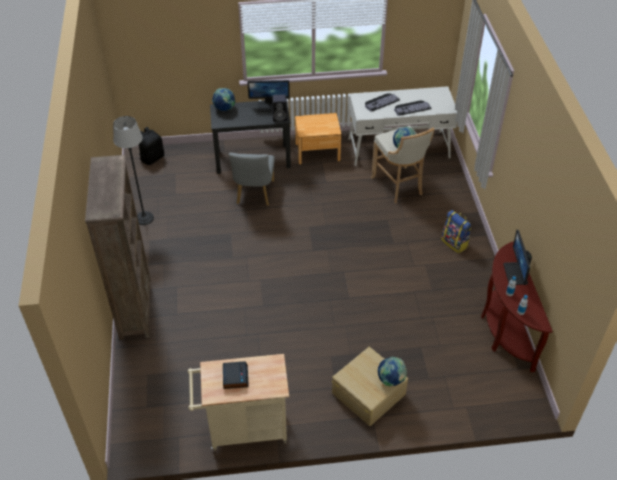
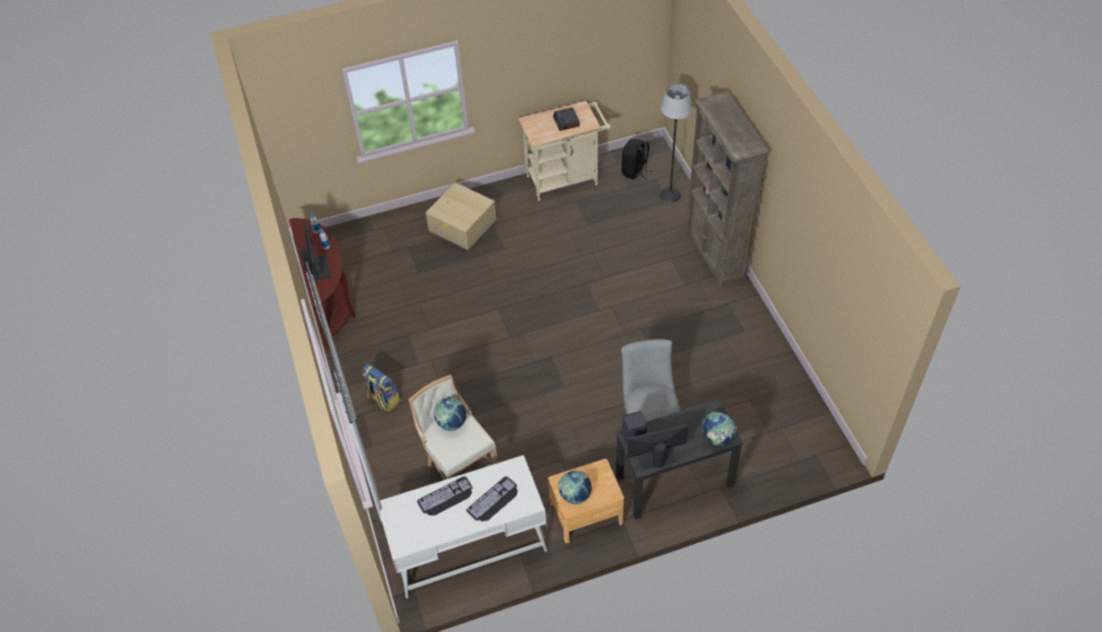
camera: 170 degrees right, 5 degrees up
(144, 218) = (768, 358): floor lamp -> floor lamp (670, 195)
(152, 158) = (813, 453): black backpack -> black backpack (635, 171)
(391, 380) = (440, 206): globe -> globe (575, 495)

